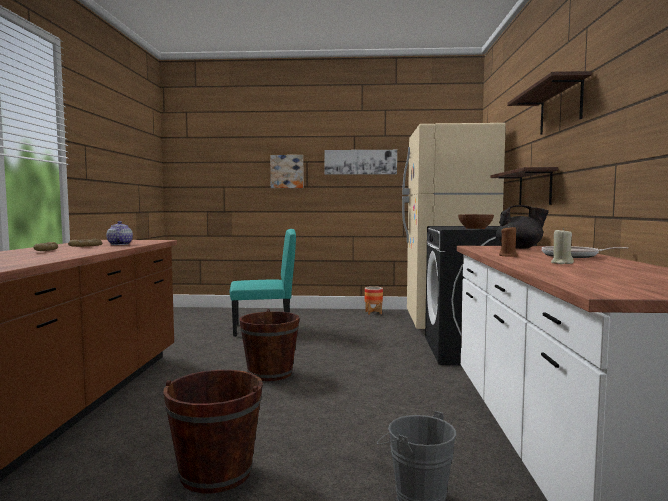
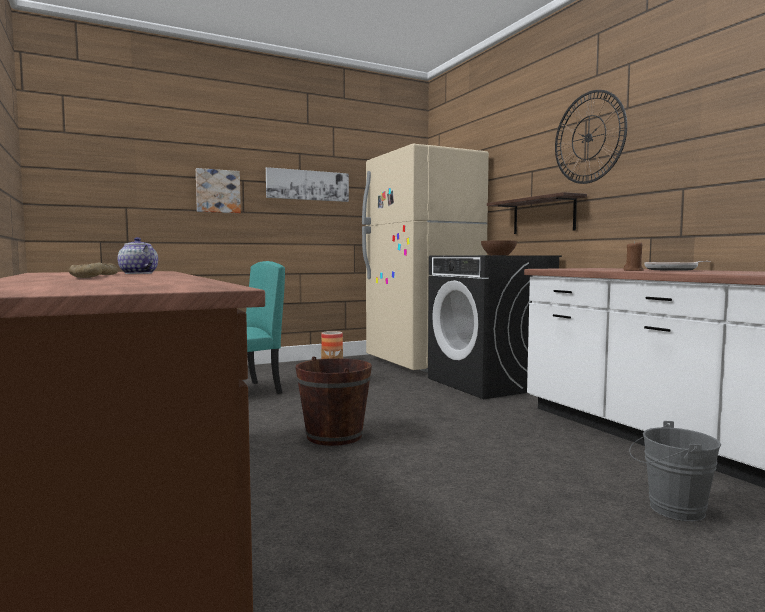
camera: 30 degrees left, 0 degrees up
(216, 473) = (474, 547): brown bucket -> none
(520, 248) = (591, 268): black teapot -> none
(560, 108) = (588, 137): shelf -> wall clock
(561, 263) = (707, 271): beige candle -> none

